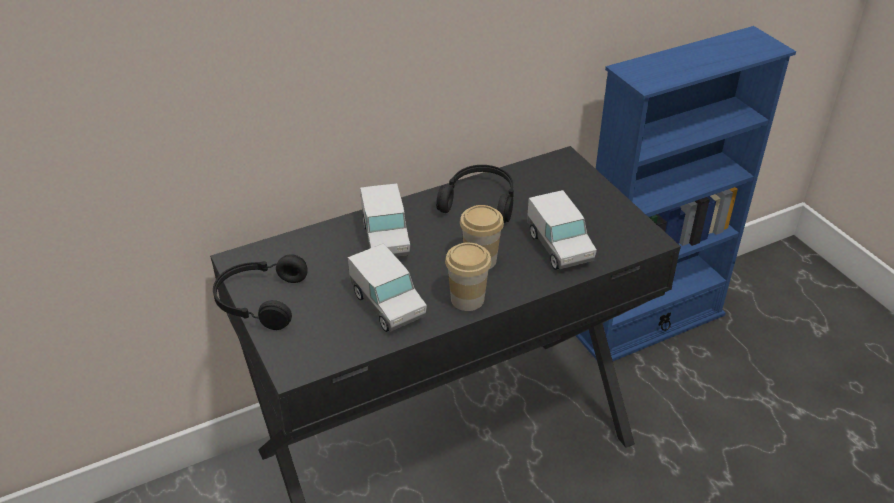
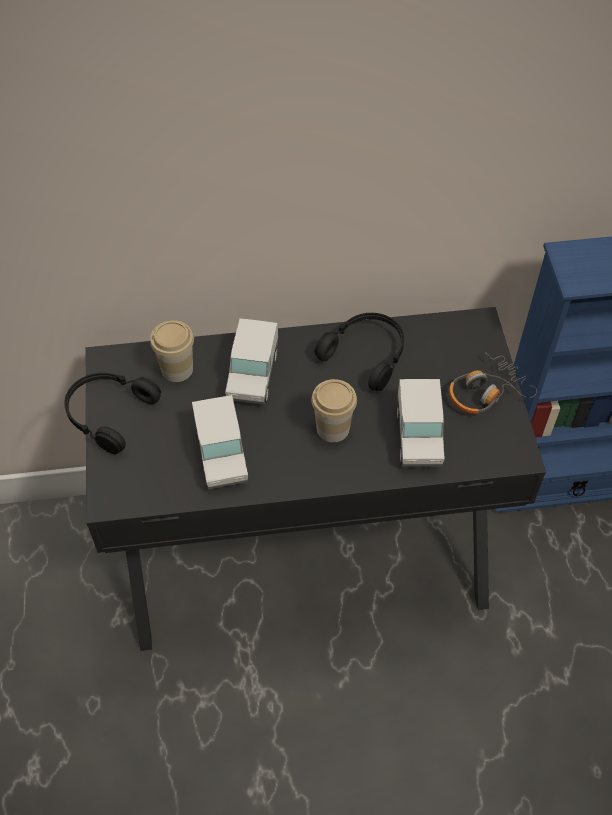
camera: 20 degrees right, 15 degrees up
(467, 299) = (299, 471): cup -> cup (177, 369)
(598, 203) = (486, 392): none -> headphones

